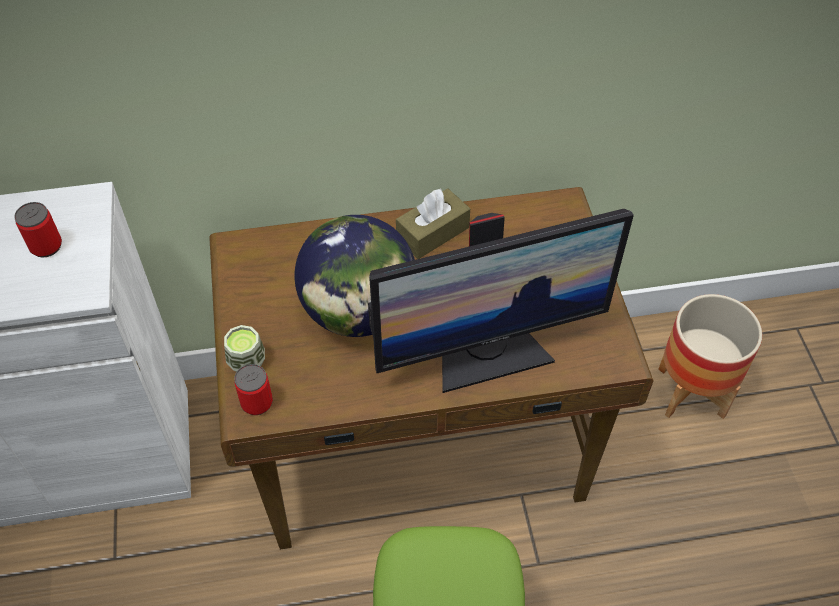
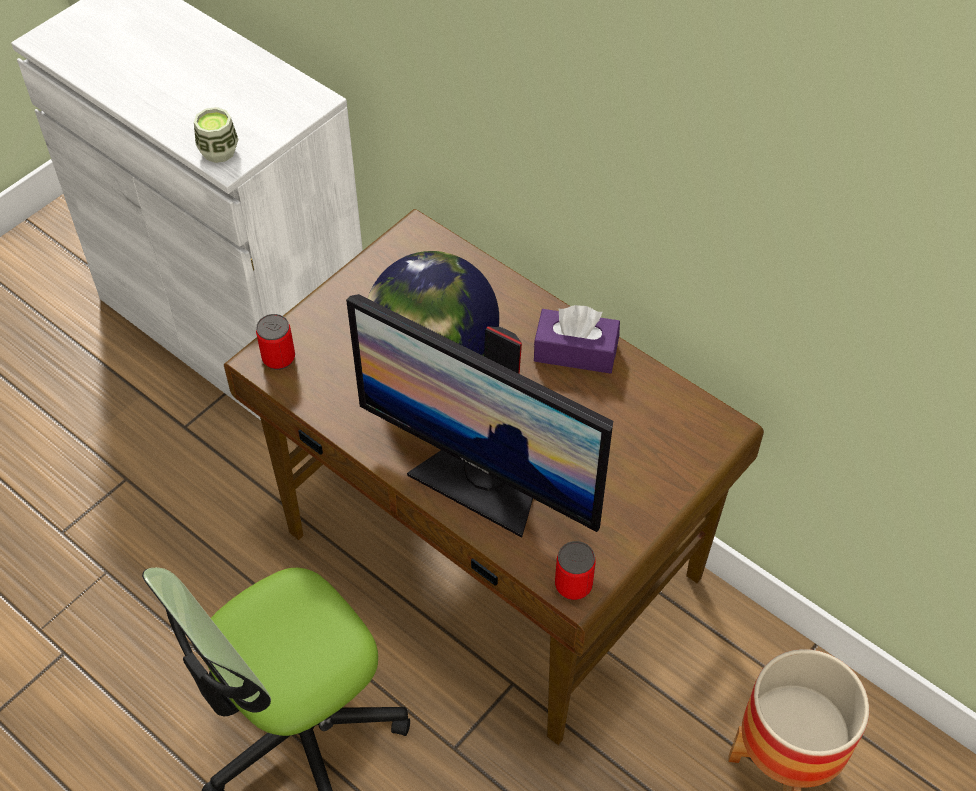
camera: 50 degrees right, 0 degrees up
(46, 246) = (246, 112): can -> can (573, 585)
(247, 362) = (311, 323): cup -> cup (219, 151)
(432, 233) = (575, 352): brown tissue box -> purple tissue box

